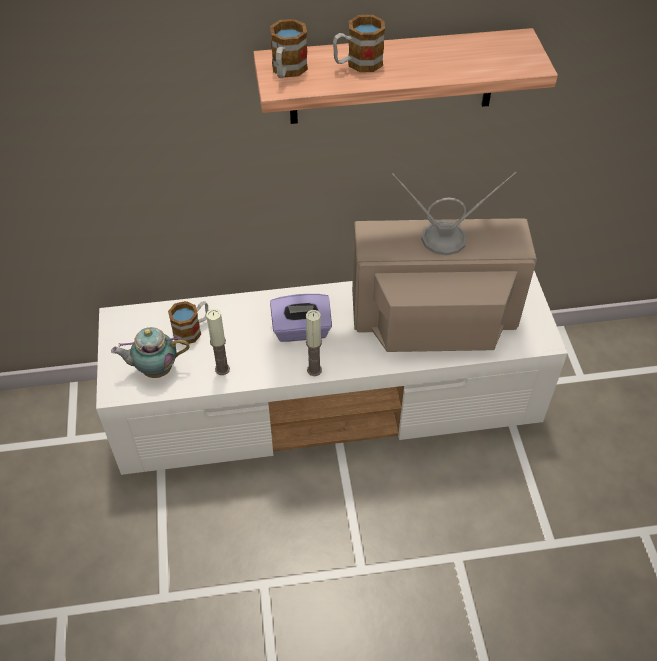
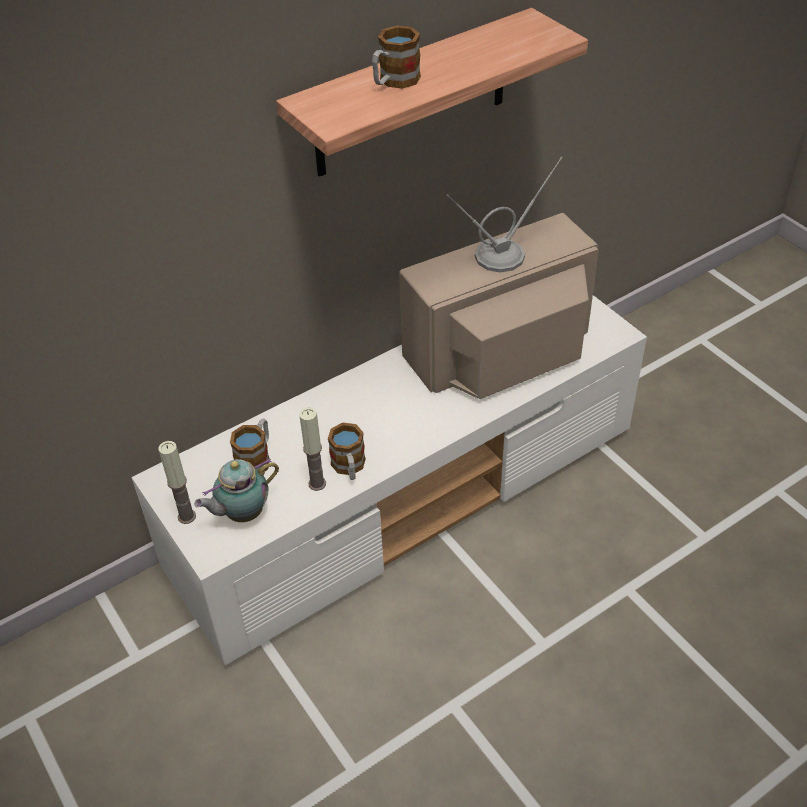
camera: 25 degrees left, 5 degrees down
(287, 71) = (329, 108): mug -> mug (349, 468)
(301, 330) = (376, 413): purple tissue box -> none
(314, 370) = (416, 446): candle -> candle (187, 516)

